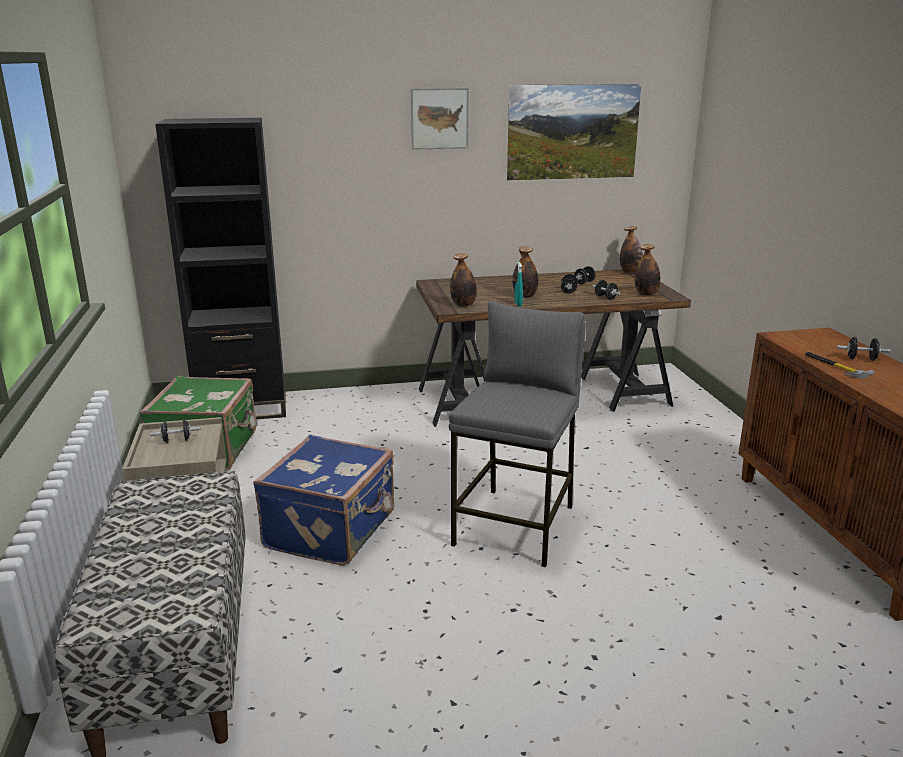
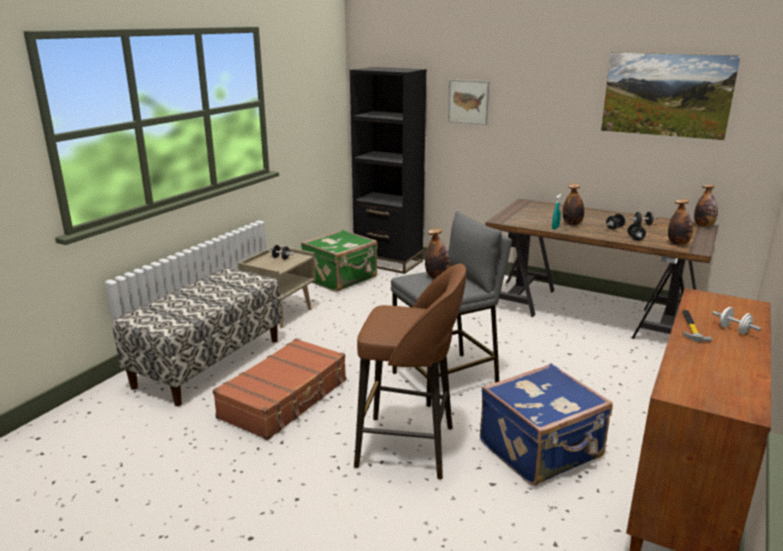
camera: 40 degrees right, 0 degrees up
(332, 530) = (344, 340): blue suitcase -> blue suitcase (542, 451)
(372, 644) = (285, 399): none -> brown suitcase
(439, 118) = (550, 76): picture -> picture (468, 101)
(463, 305) = (515, 220): bottle -> bottle (437, 277)
(595, 624) = (409, 447): none -> brown stool
(861, 359) = (734, 330): black dumbbell -> white dumbbell

